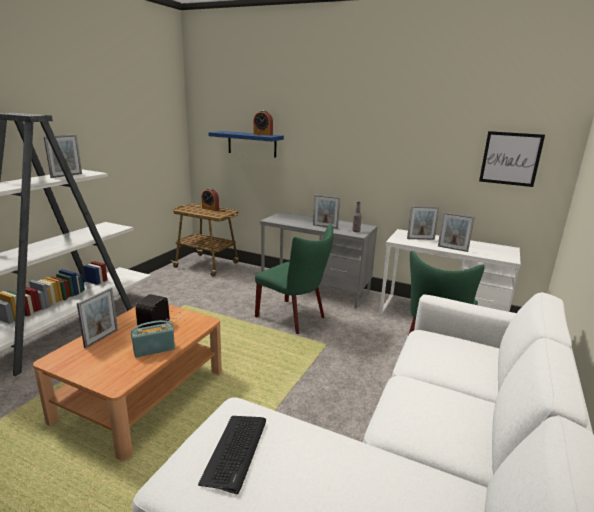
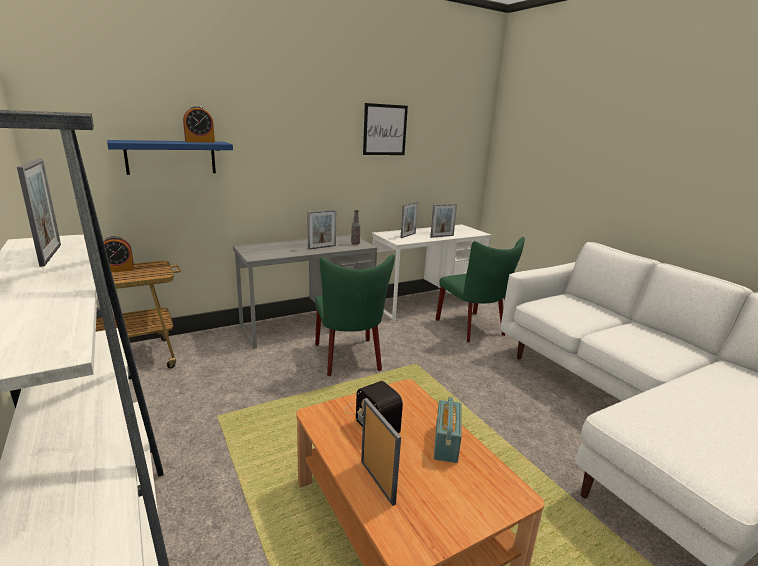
camera: 55 degrees left, 0 degrees up
(235, 451) = (691, 436): keyboard -> none
(294, 318) = (349, 359): green chair -> green chair turned 90 degrees clockwise
(510, 158) = (451, 150): picture -> picture (385, 130)

